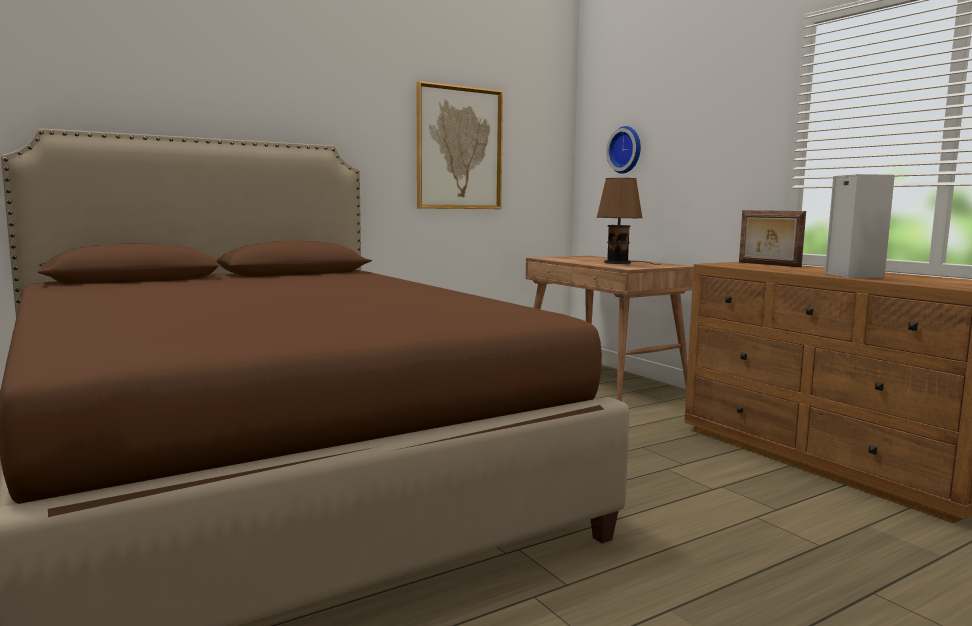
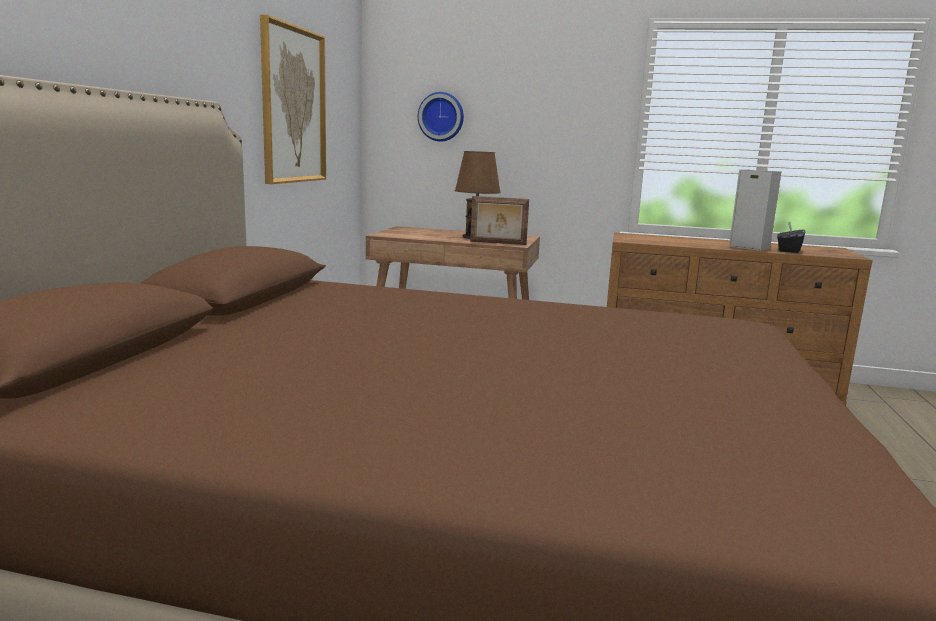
camera: 45 degrees left, 5 degrees up
(768, 264) = (650, 237): picture frame -> picture frame (498, 243)
(899, 280) = (788, 250): none -> black tissue box

